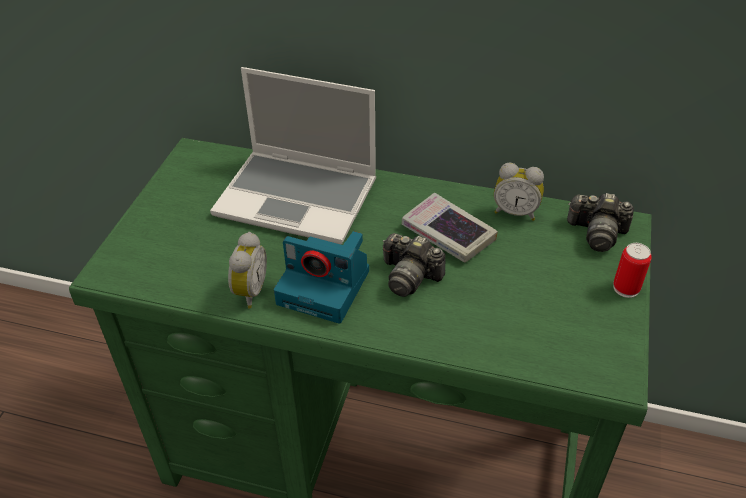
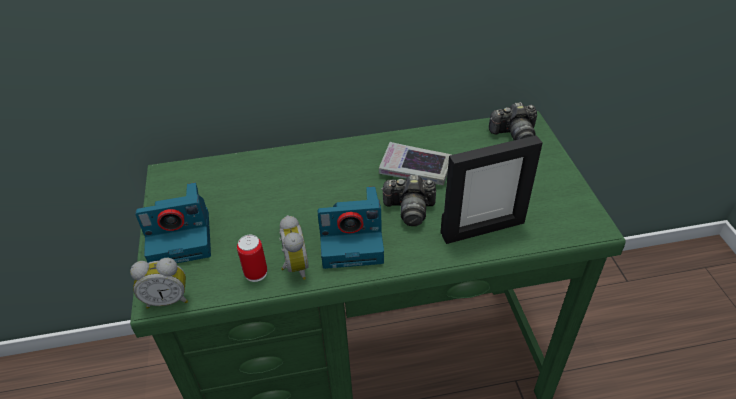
camera: 25 degrees left, 0 degrees up
(165, 222) = (182, 237): none -> camera
(299, 198) = (284, 180): laptop -> none
(477, 327) = (482, 228): none -> picture frame
(515, 212) = (451, 138): alarm clock -> alarm clock (168, 299)
(626, 288) = (558, 165): can -> can (256, 273)

